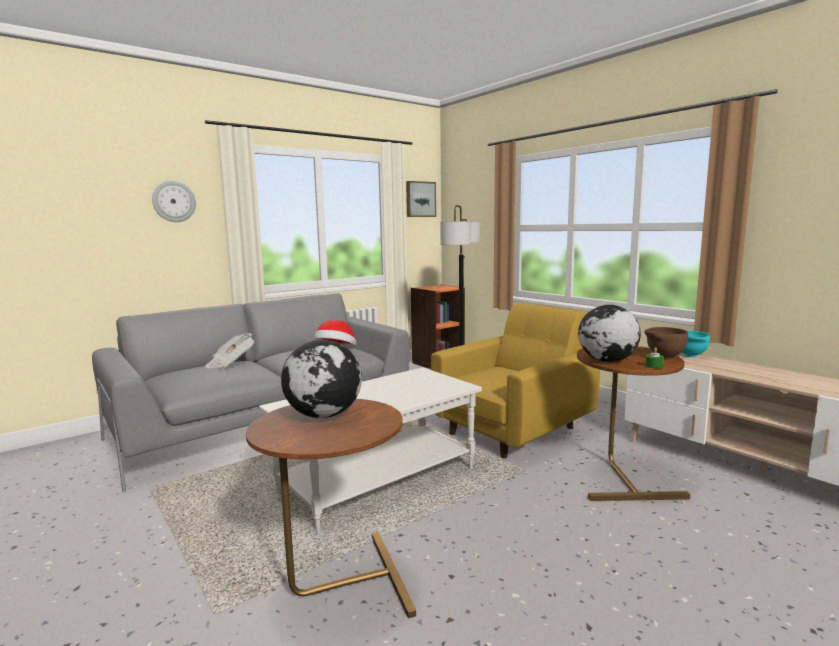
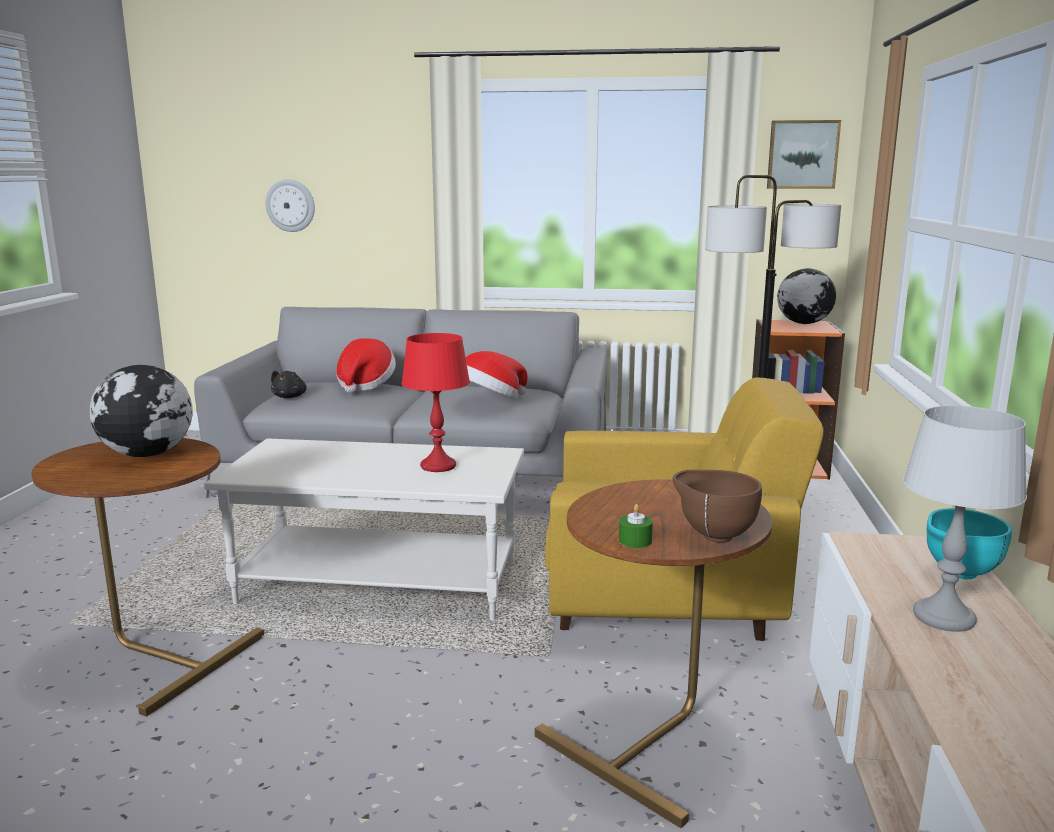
camera: 45 degrees right, 5 degrees up
(174, 201) = (380, 165): wall clock -> wall clock (290, 205)
(186, 383) = (290, 397): none -> black plush toy
(230, 363) = (365, 385): newspaper -> hat
(412, 385) = (438, 466): none -> red table lamp
(606, 361) = (604, 507): globe -> globe (803, 323)
(724, 367) = (944, 617): none -> grey table lamp

